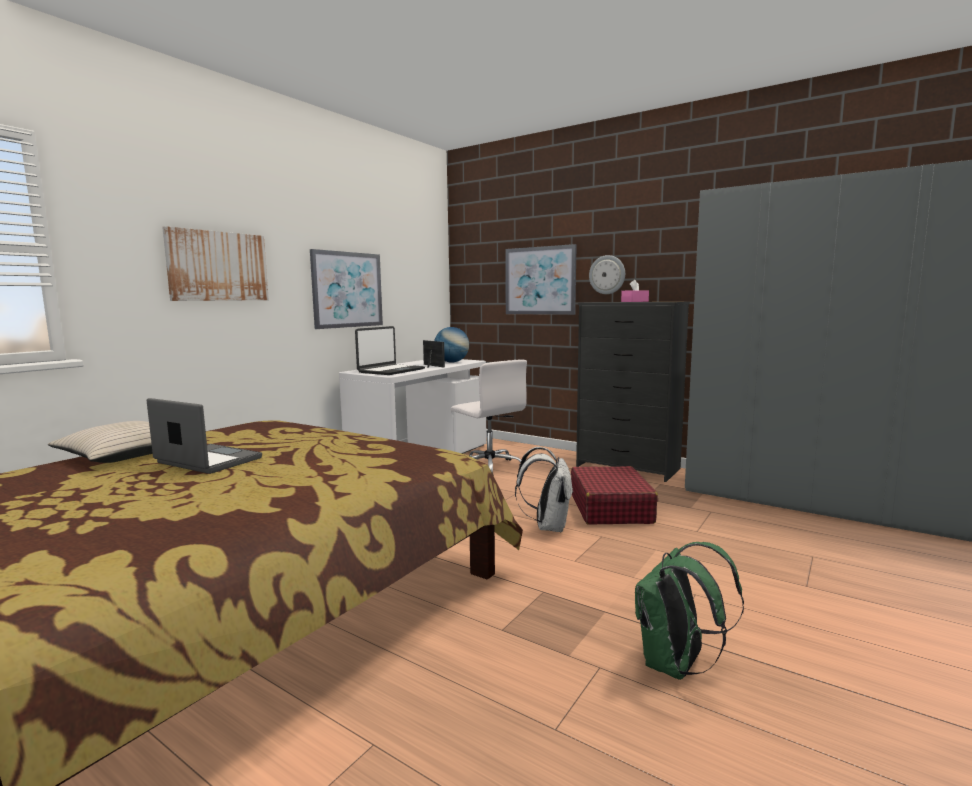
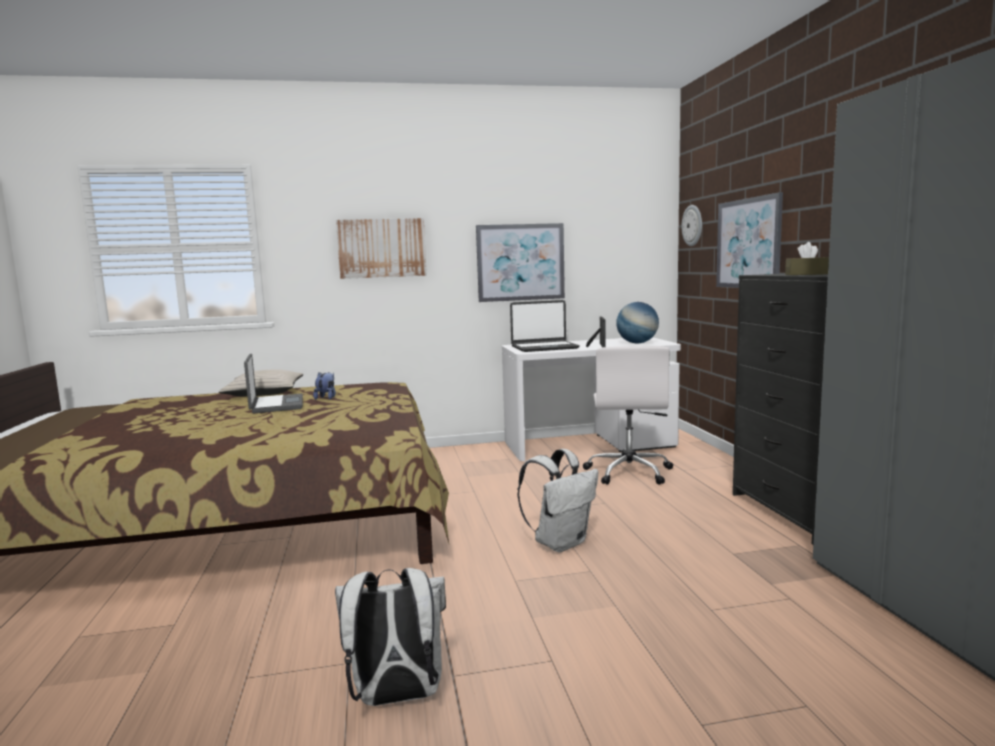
camera: 45 degrees right, 0 degrees up
(248, 444) = (326, 398): none -> plush toy
(607, 274) = (812, 233): wall clock -> wall clock (693, 225)
(610, 508) = (665, 549): red suitcase -> none
(634, 301) = (807, 274): pink tissue box -> brown tissue box
(676, 666) = (396, 697): green backpack -> white backpack

